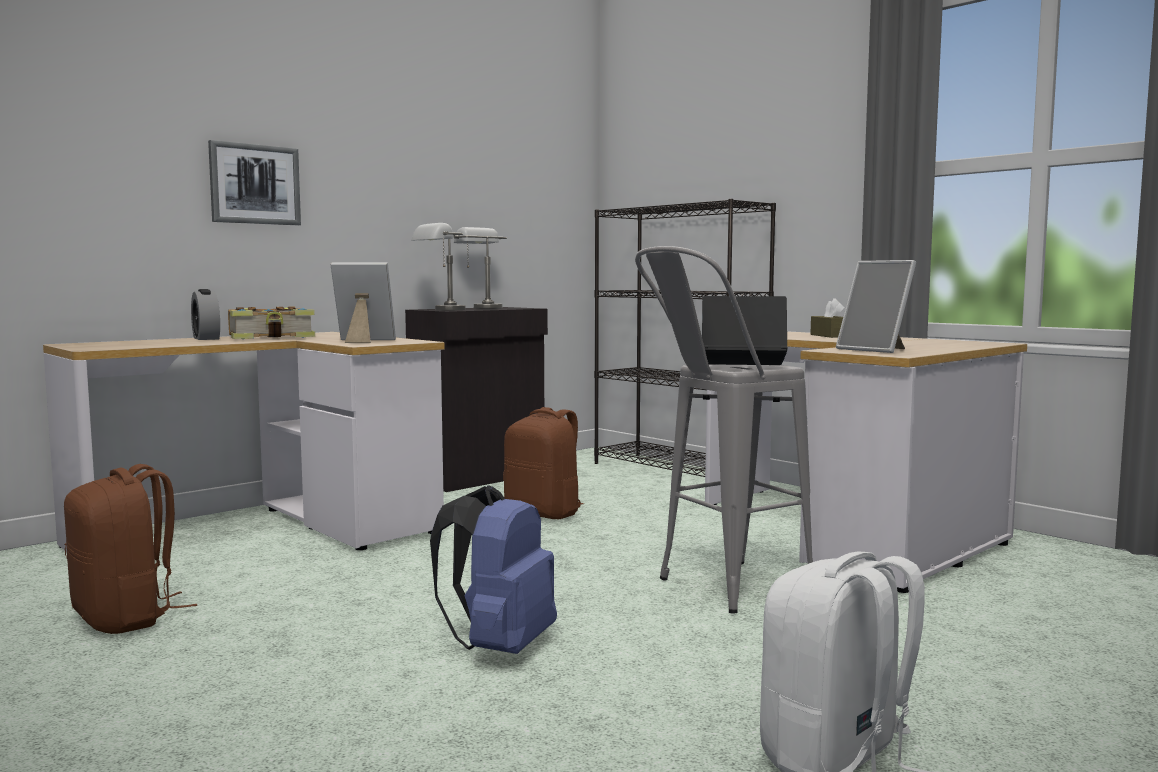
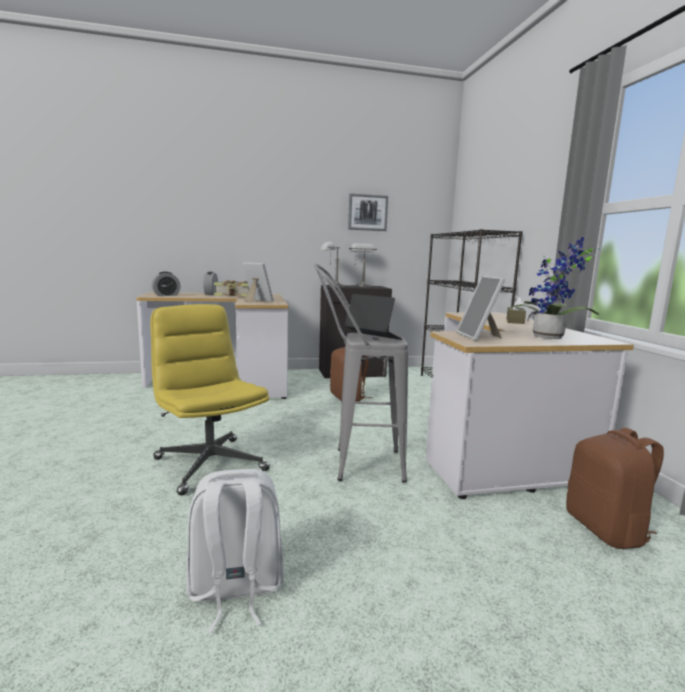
camera: 30 degrees right, 5 degrees up
(127, 345) = (166, 295): none -> alarm clock
(127, 618) = (119, 411): brown backpack -> brown backpack (606, 530)
(255, 184) = (245, 223): picture -> picture (367, 212)
(499, 646) = (209, 464): blue backpack -> yellow office chair
(941, 345) = (550, 338): none -> potted plant

